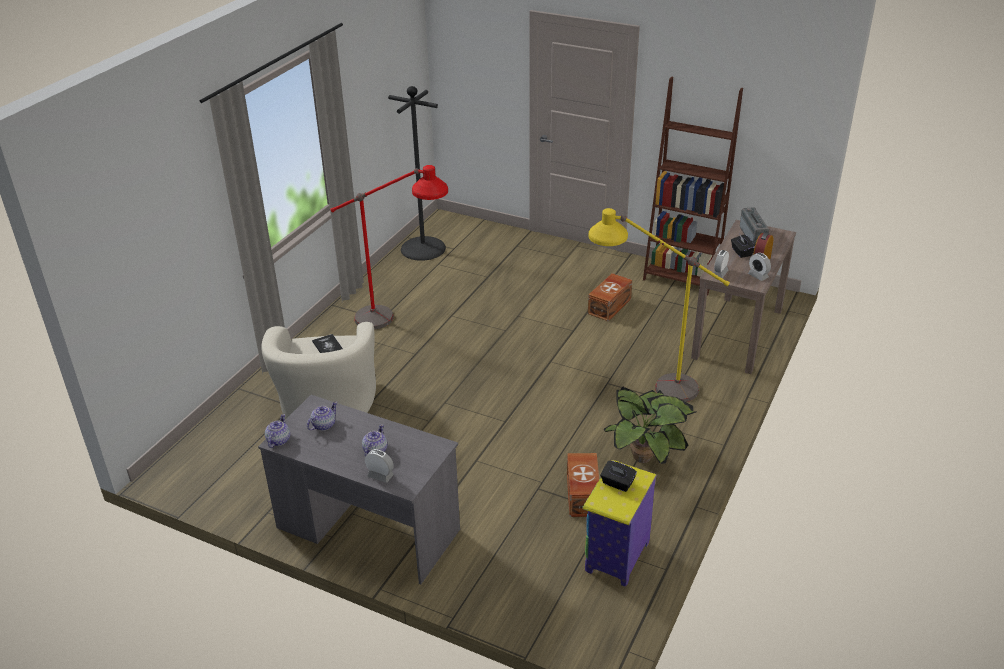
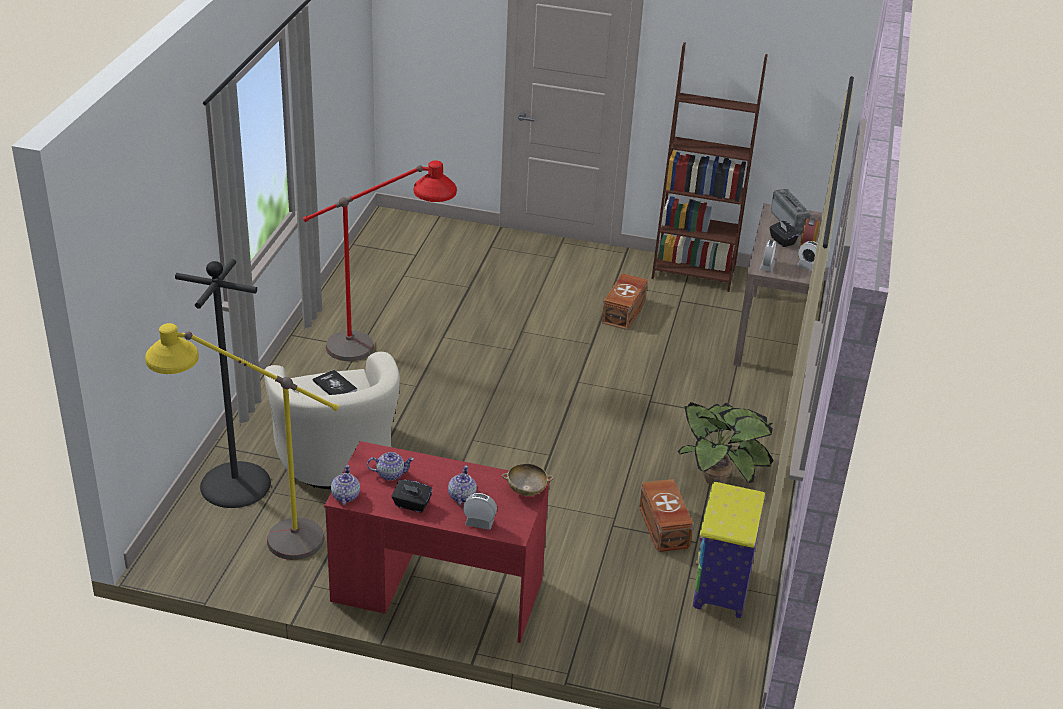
camera: 15 degrees left, 0 degrees up
(323, 425) = (390, 474): teapot -> teapot turned 60 degrees clockwise
(368, 529) = (437, 590): grey desk -> red desk
(423, 248) = (378, 257): black clothes rack -> black clothes rack (235, 484)
(433, 450) = (526, 490): none -> beige bowl
(617, 483) = (728, 506): black tissue box -> black tissue box (411, 504)
(645, 385) = (693, 400): yellow floor lamp -> yellow floor lamp (254, 539)

